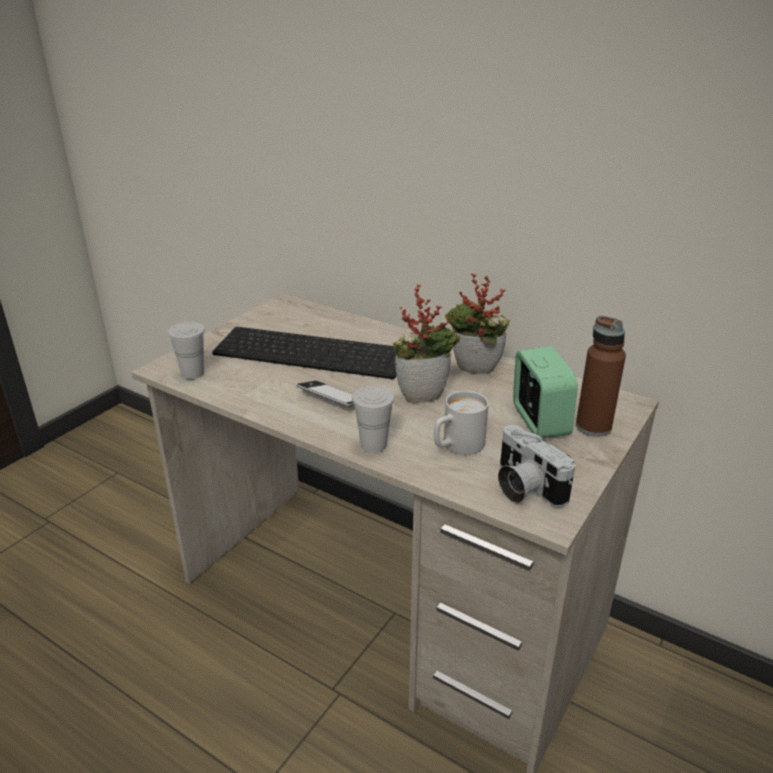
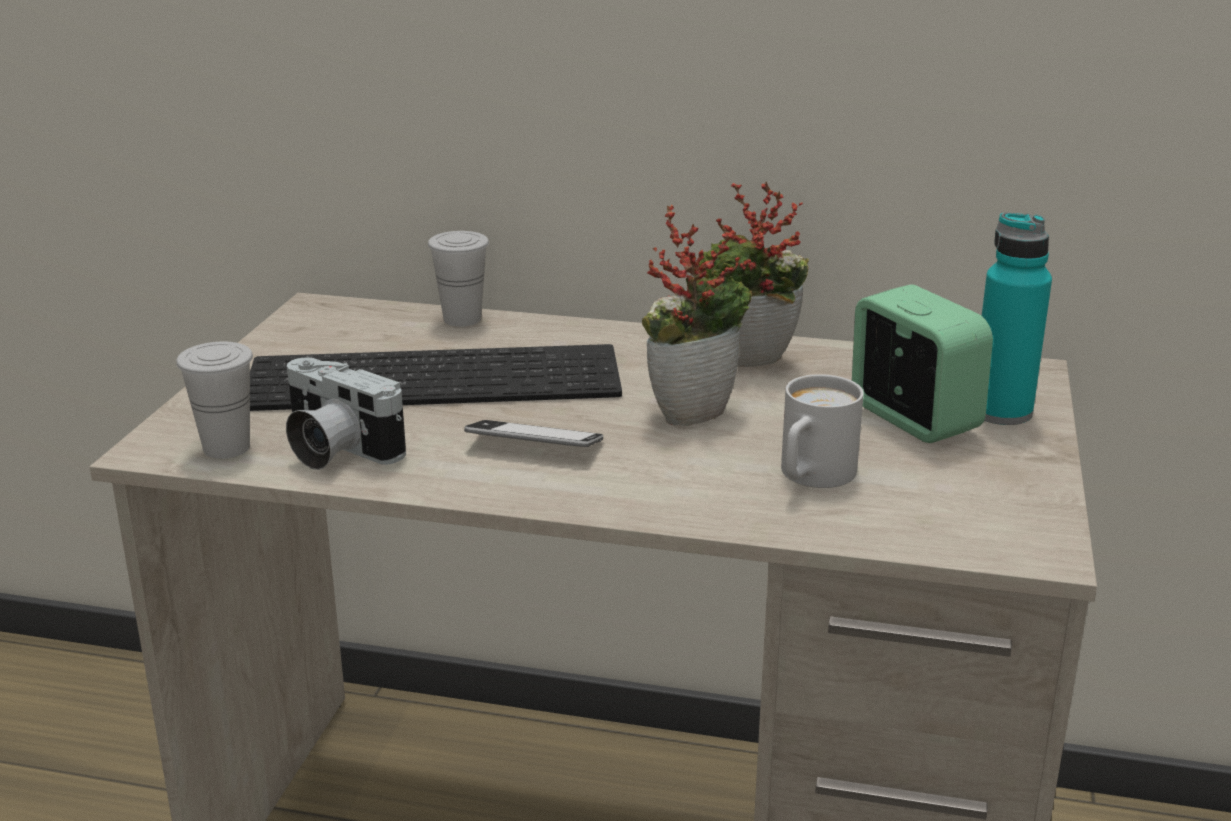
camera: 20 degrees left, 5 degrees down
(373, 445) = (668, 501): white cup -> white cup (462, 319)
(524, 487) = (964, 515): camera -> camera (334, 450)
(593, 427) = (1001, 412): brown bottle -> turquoise bottle

